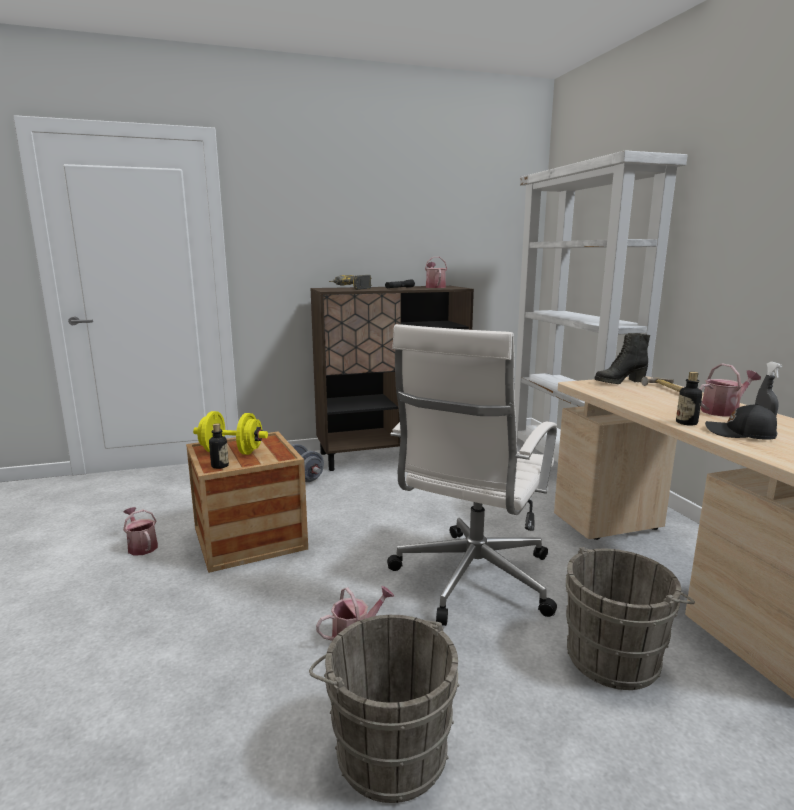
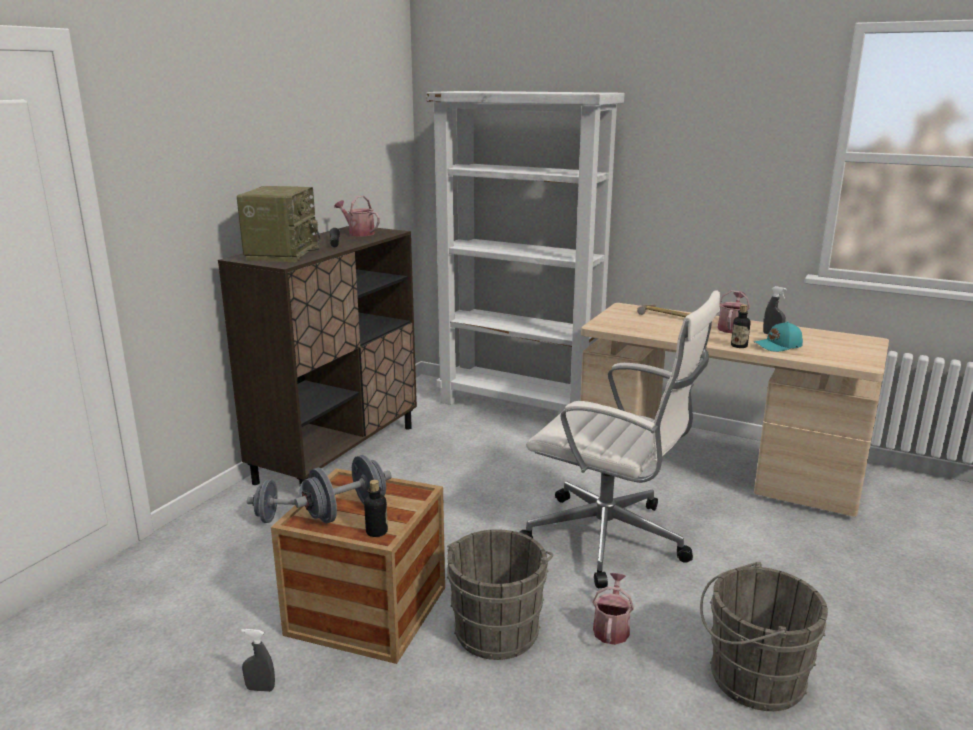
camera: 45 degrees left, 5 degrees up
(141, 546) = (260, 688): watering can -> grey spray bottle
(232, 452) = (346, 512): yellow dumbbell -> grey dumbbell
(349, 288) = (281, 254): power drill -> radio
(471, 580) = (610, 540): white office chair -> white office chair turned 45 degrees counterclockwise
(616, 656) = (759, 542): grey bucket -> grey bucket (498, 628)
(619, 382) = (618, 315): black boot -> none
(740, 434) = (778, 346): black cap -> turquoise cap

